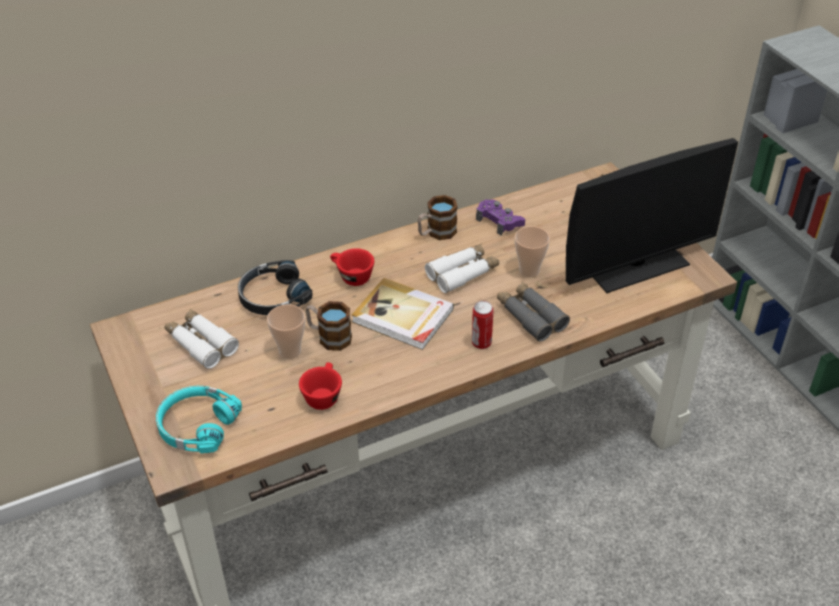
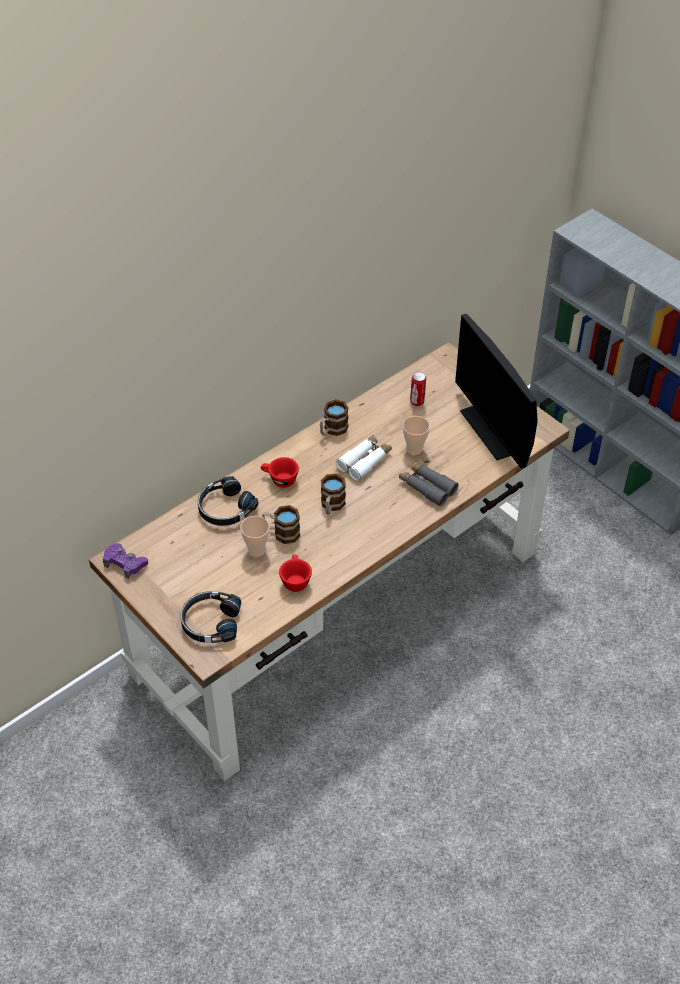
camera: 15 degrees left, 5 degrees up
(197, 426) = (210, 622): turquoise headphones -> black headphones
(201, 343) = (185, 558): white binoculars -> none
(403, 317) = (331, 506): book -> mug
(481, 343) = (398, 516): can -> can (417, 402)
(499, 221) = (378, 411): purple game controller -> purple game controller (125, 563)
(636, 265) = (493, 430): monitor -> monitor turned 105 degrees clockwise

